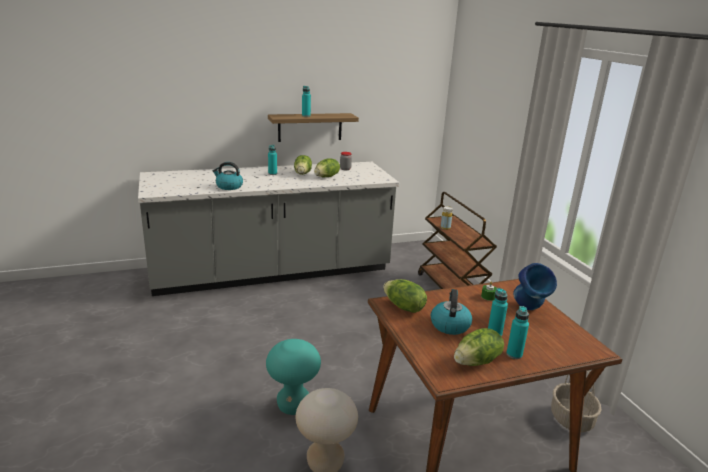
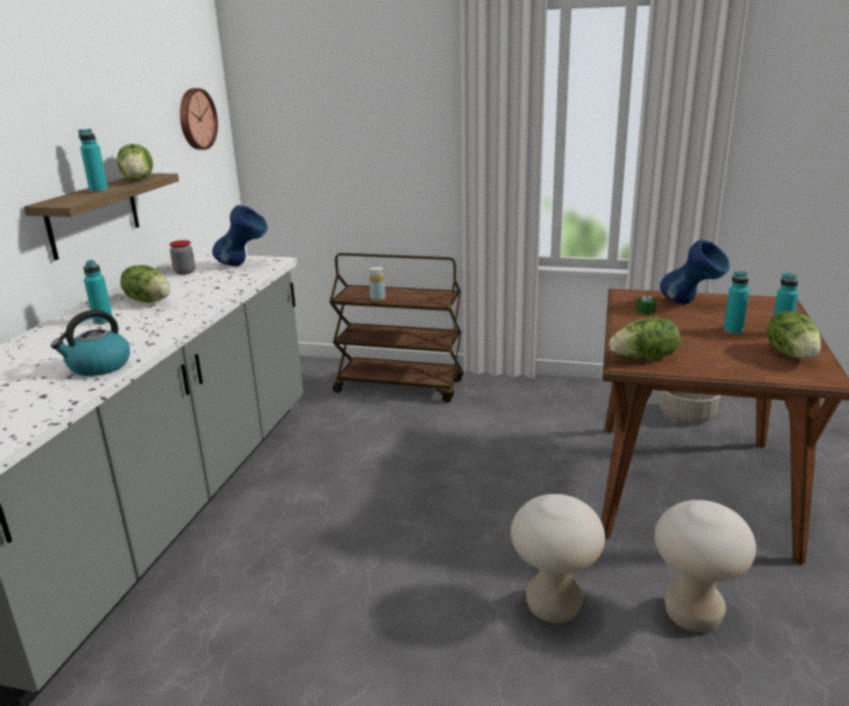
camera: 55 degrees left, 0 degrees up
(293, 406) = (553, 607): turquoise stool -> beige stool
(327, 177) = (196, 289): lettuce -> lettuce (139, 179)
(371, 176) = (244, 265): none -> blue vase
(410, 91) = (196, 119): none -> wall clock
(449, 325) = (703, 346): kettle -> none

